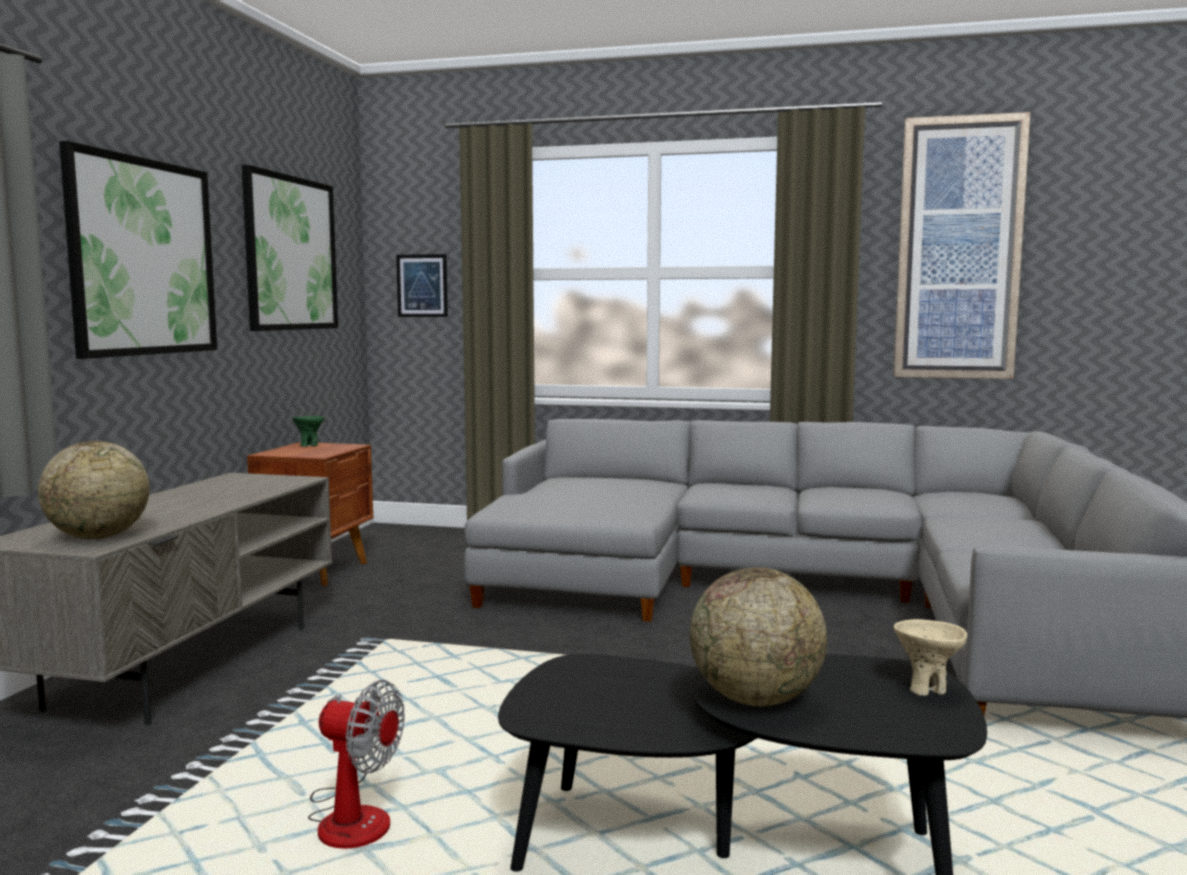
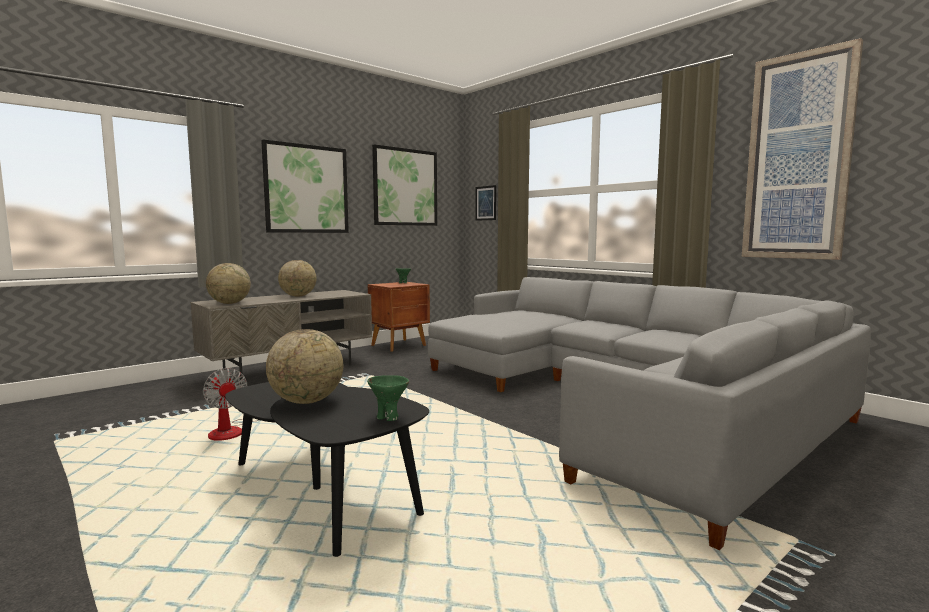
camera: 35 degrees right, 0 degrees up
(192, 499) = (298, 296): none -> globe
(927, 689) = (388, 417): beige bowl -> green bowl

